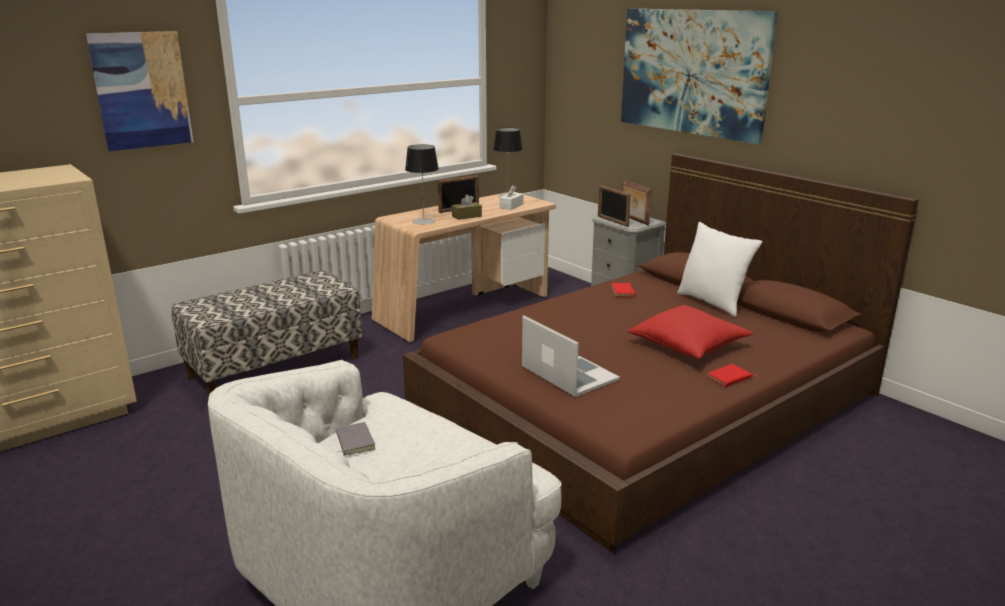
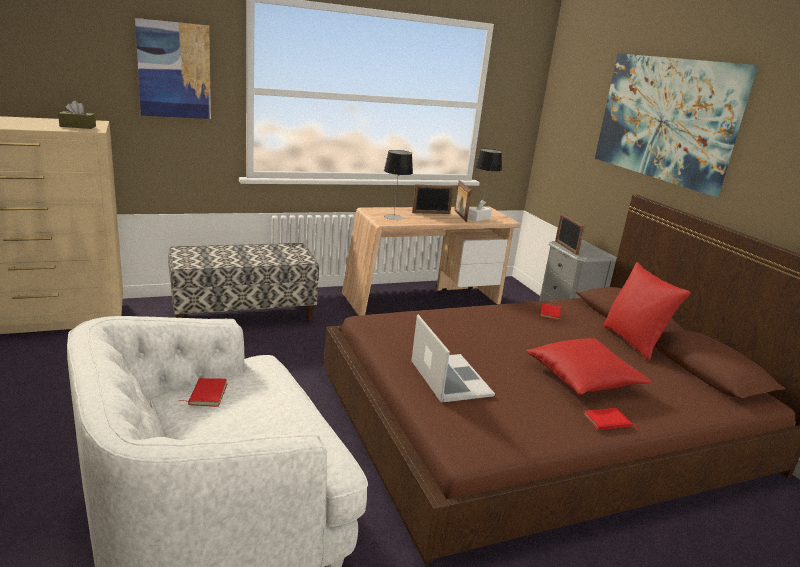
camera: 15 degrees right, 0 degrees up
(353, 441) = (206, 394): grey book -> red book
(466, 216) = (433, 220): brown tissue box -> brown tissue box (78, 126)
(633, 220) = (587, 250): picture frame -> picture frame (459, 216)
(712, 302) = (633, 342): white pillow -> red pillow

